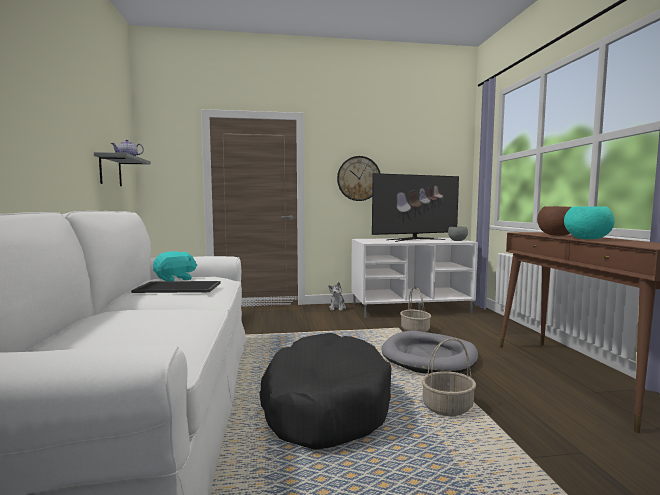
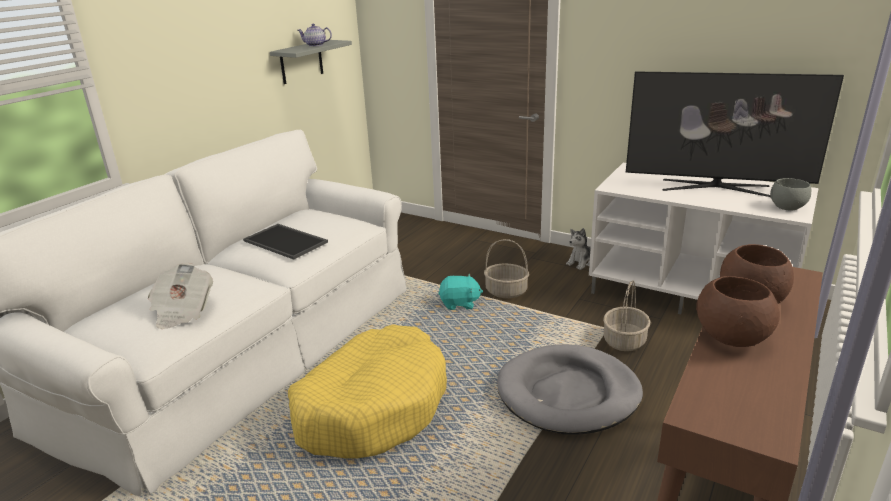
camera: 40 degrees right, 20 degrees up
(157, 329) = (182, 311): none -> newspaper
(175, 279) = (309, 221): turquoise plush toy -> turquoise plush toy (459, 304)
(324, 404) = (372, 406): black dog bed -> yellow dog bed
(358, 178) = (646, 62): wall clock -> none
(447, 407) = (472, 469): basket -> basket (505, 291)
(587, 239) = (731, 338): turquoise bowl -> brown bowl

